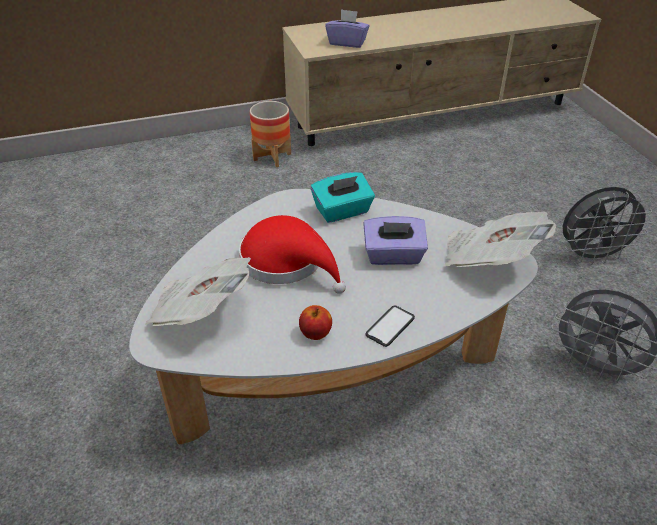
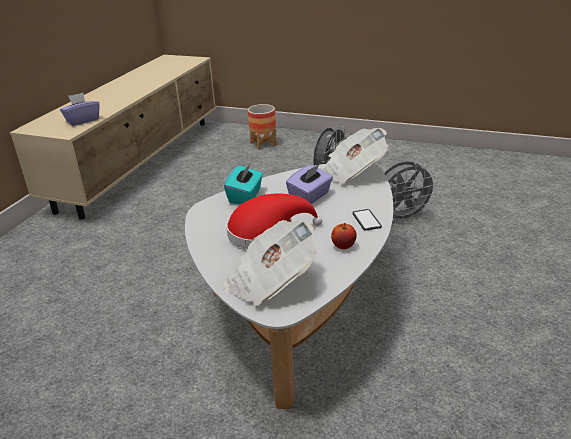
camera: 50 degrees left, 10 degrees down
(272, 157) = (65, 240): planter -> planter (263, 144)

